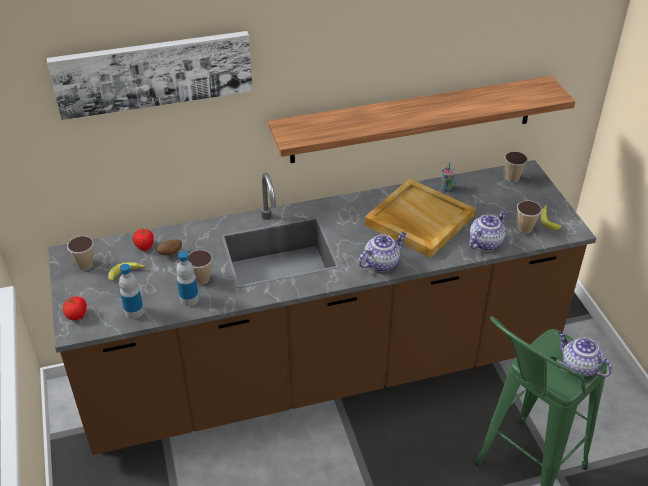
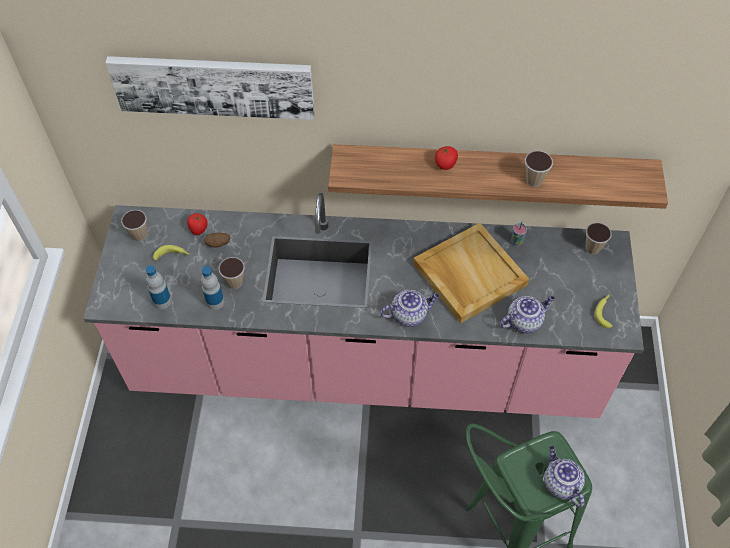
camera: 20 degrees right, 15 degrees up
(76, 315) = (113, 289): tomato -> tomato (445, 164)
(324, 372) = (365, 367): brown counter -> pink counter
(525, 228) = (573, 316): cup -> cup (534, 180)

